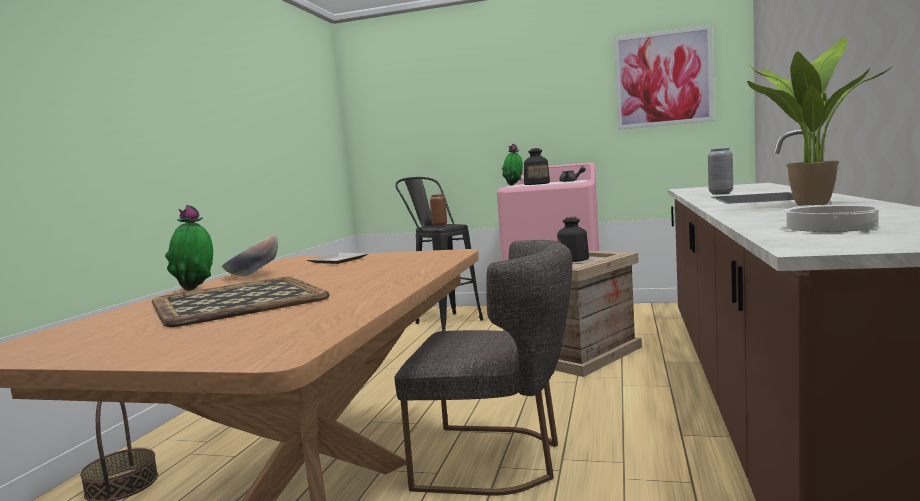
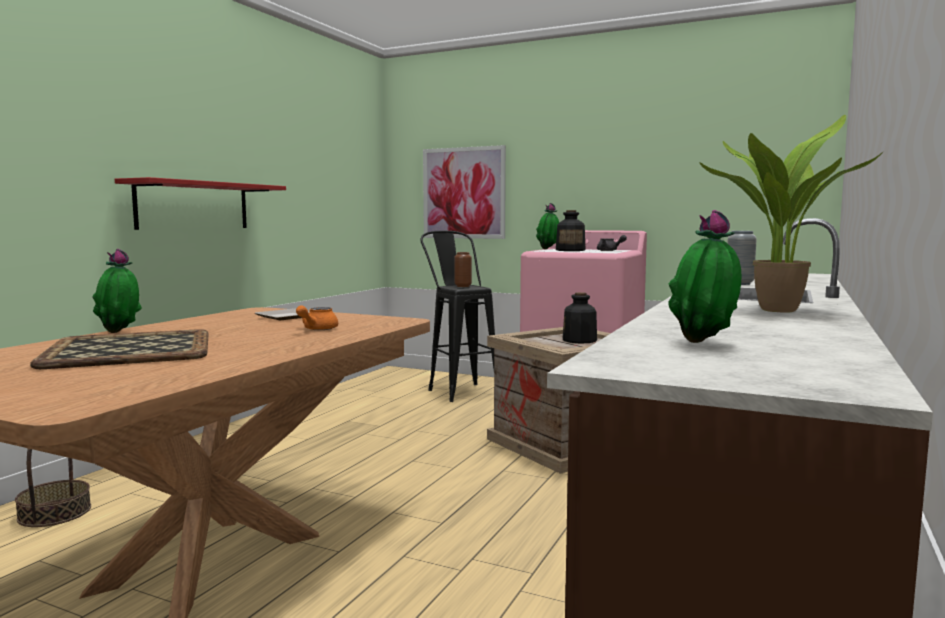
camera: 10 degrees right, 0 degrees up
(197, 167) = (193, 206): none -> red shelf
(252, 275) = (190, 323): bowl -> none
(388, 266) = (316, 329): none -> orange teapot
(497, 459) = (407, 548): grey chair -> none
(663, 79) = (734, 140): picture -> picture (463, 193)
(832, 227) = (703, 343): cooking pot -> potted plant

